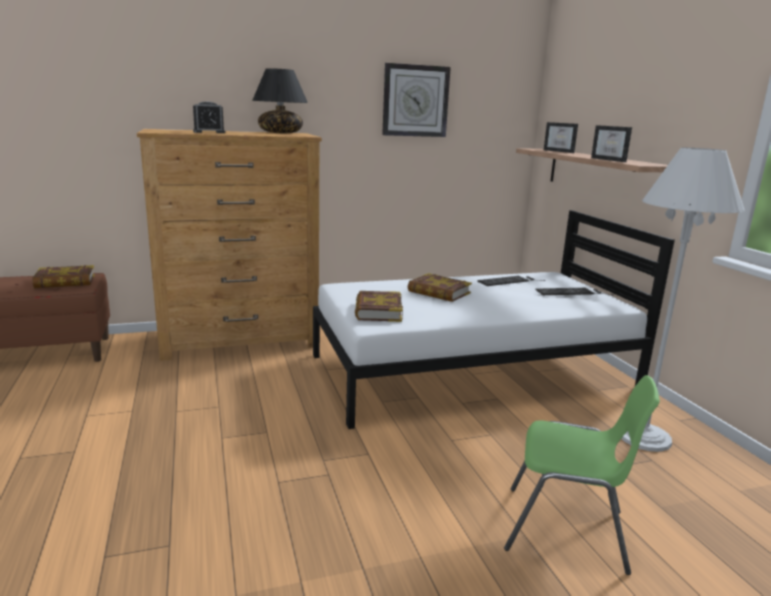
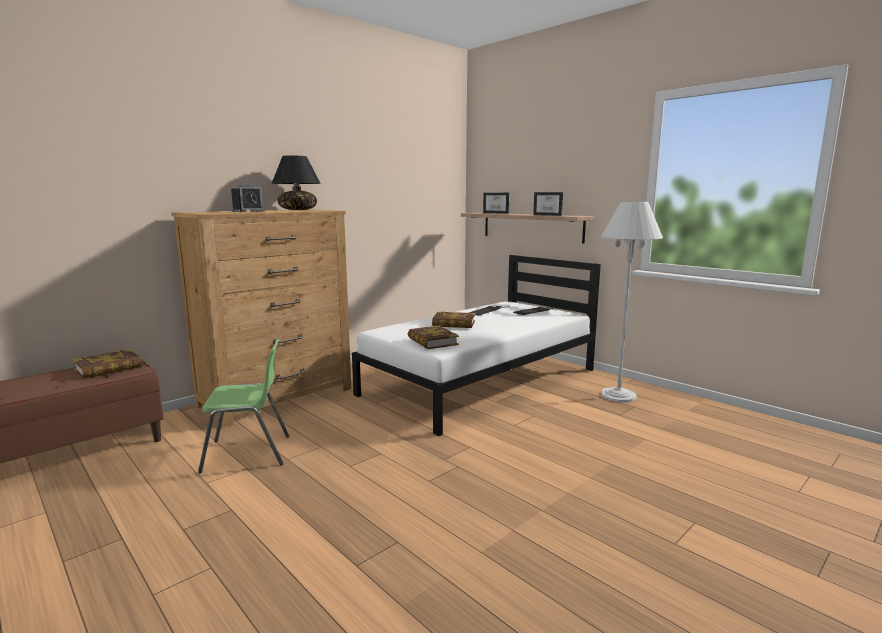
camera: 25 degrees left, 5 degrees down
(415, 101) = (386, 180): wall clock -> none
(567, 530) = (629, 454): green chair -> green chair (248, 453)

